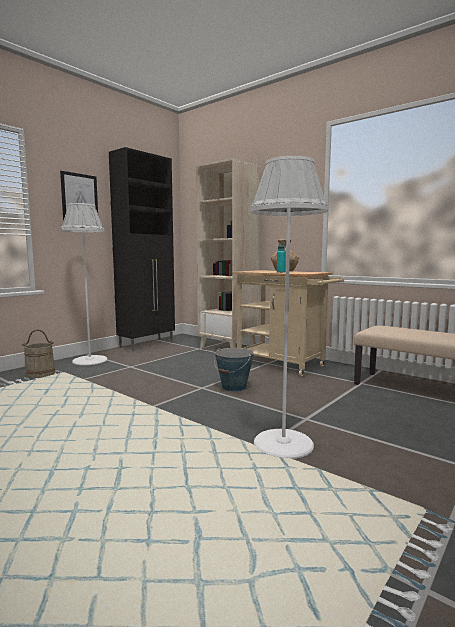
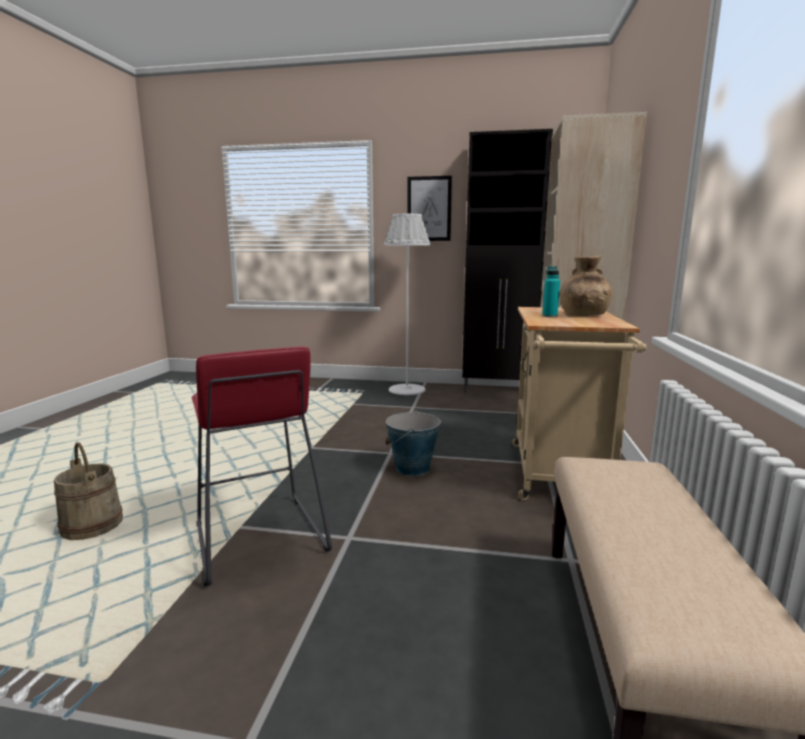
camera: 60 degrees right, 5 degrees up
(40, 374) = (349, 389): beige bucket -> beige bucket (91, 526)
(283, 443) = (259, 538): white floor lamp -> red stool

